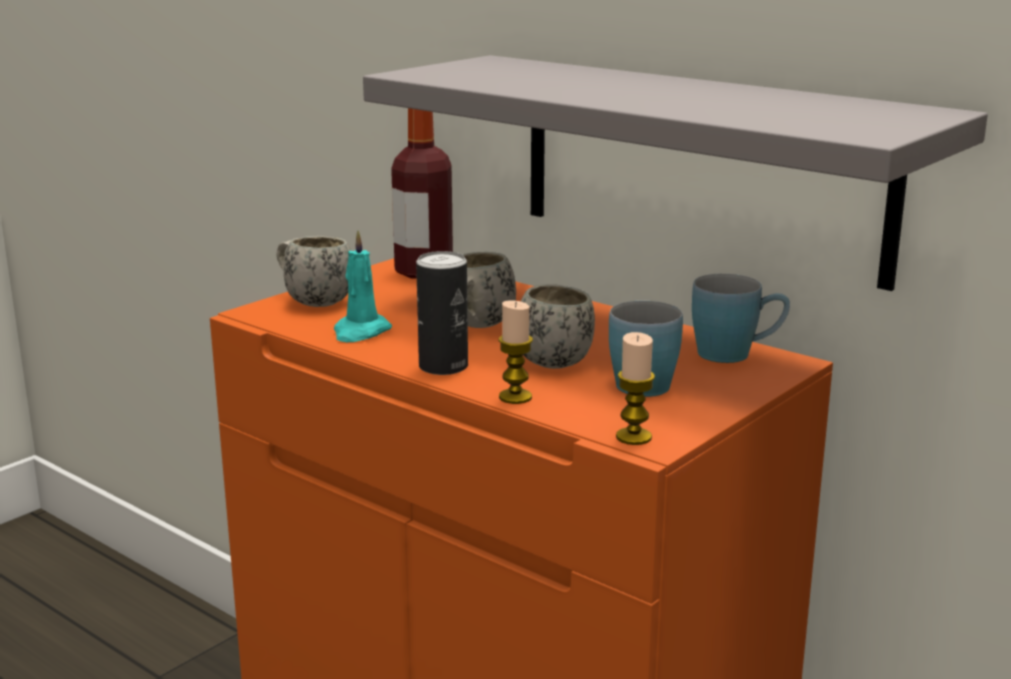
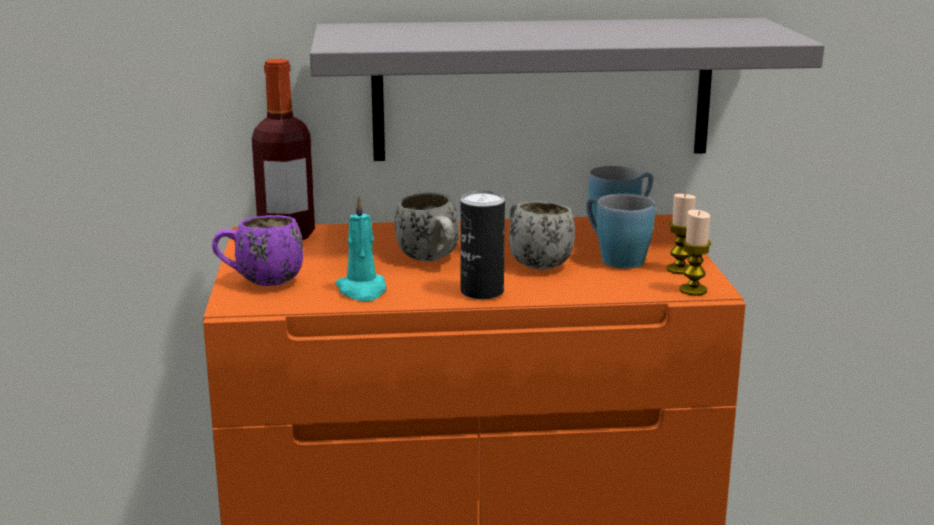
camera: 45 degrees left, 0 degrees up
(312, 301) = (260, 282): white mug -> purple mug
(515, 397) = (575, 293): candle -> candle (679, 269)

